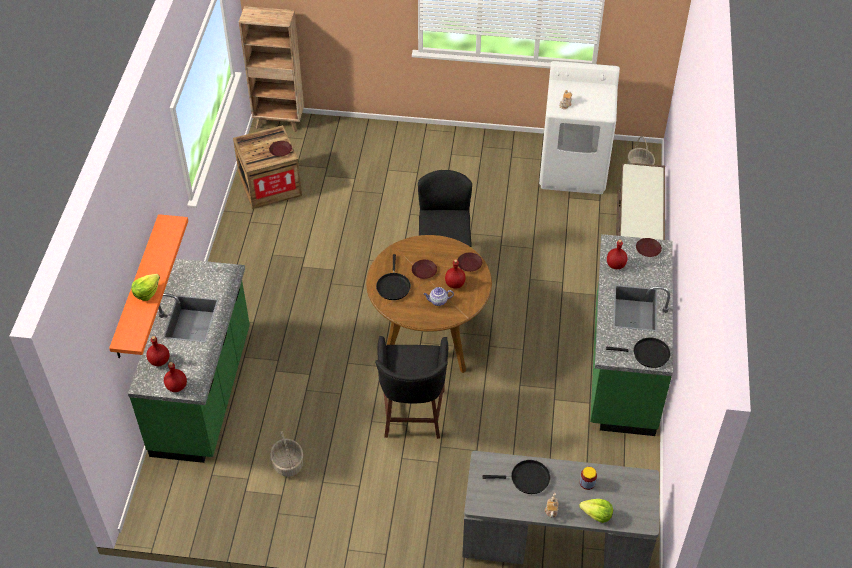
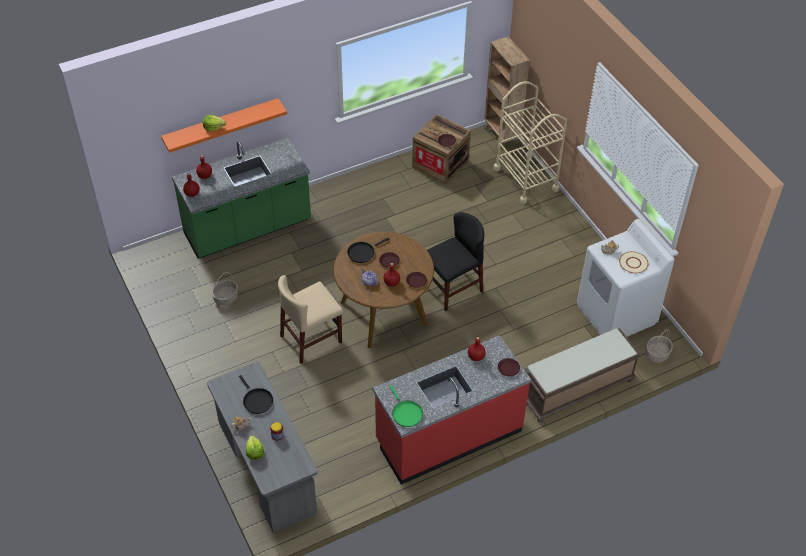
camera: 55 degrees right, 0 degrees up
(353, 136) = (526, 179): none -> beige cart
(412, 415) = (311, 339): black stool -> beige chair
(593, 97) = (633, 263): none -> beige plate
(622, 366) = (448, 435): green counter -> red counter
(647, 354) = (406, 413): black frying pan -> green frying pan

